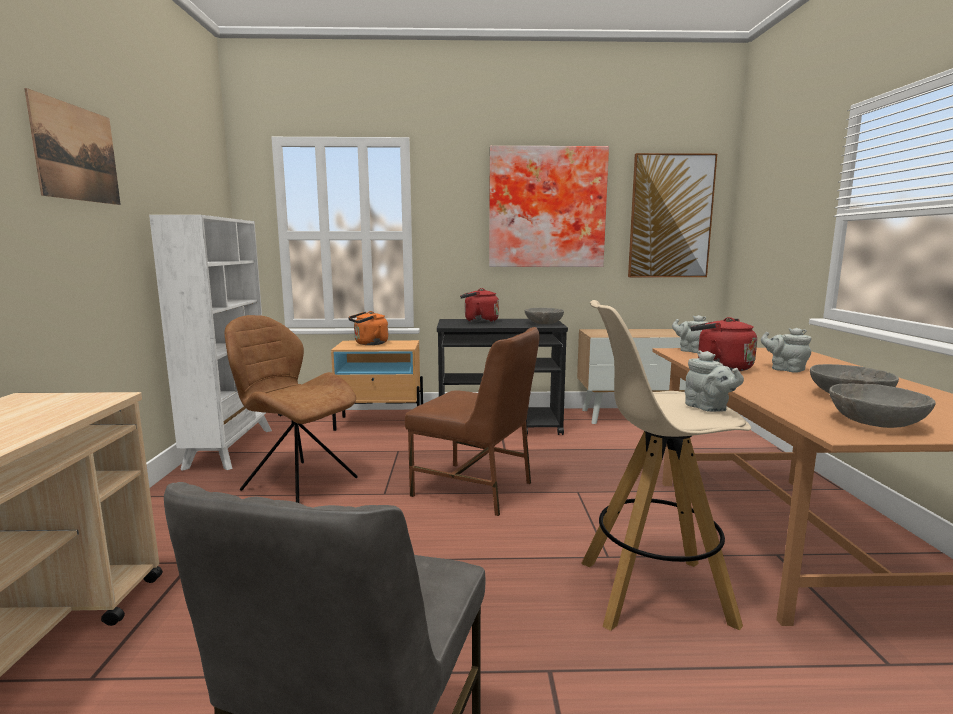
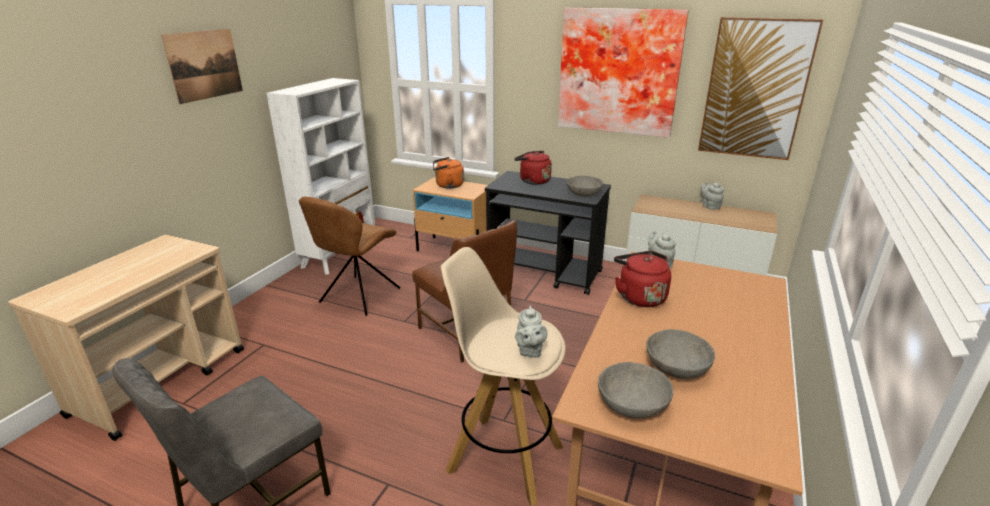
camera: 25 degrees right, 15 degrees up
(297, 483) = (358, 297): brown chair -> brown chair turned 120 degrees counterclockwise
(785, 369) = (696, 313): grey teapot -> grey teapot (709, 206)

